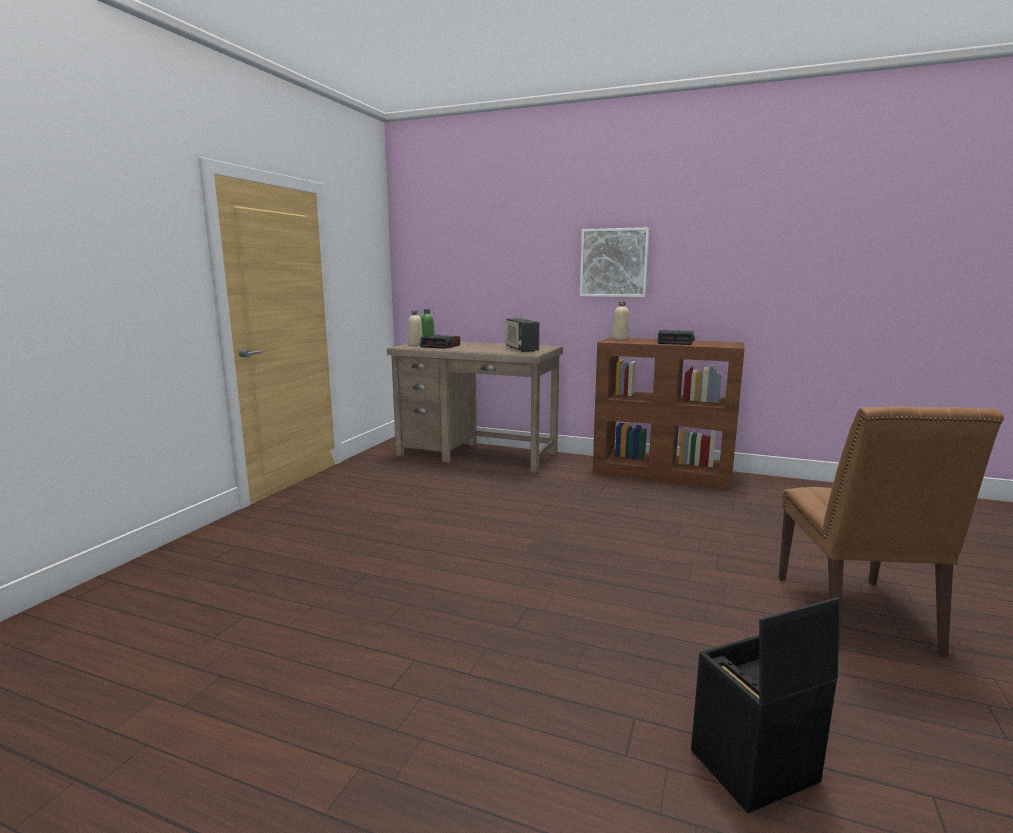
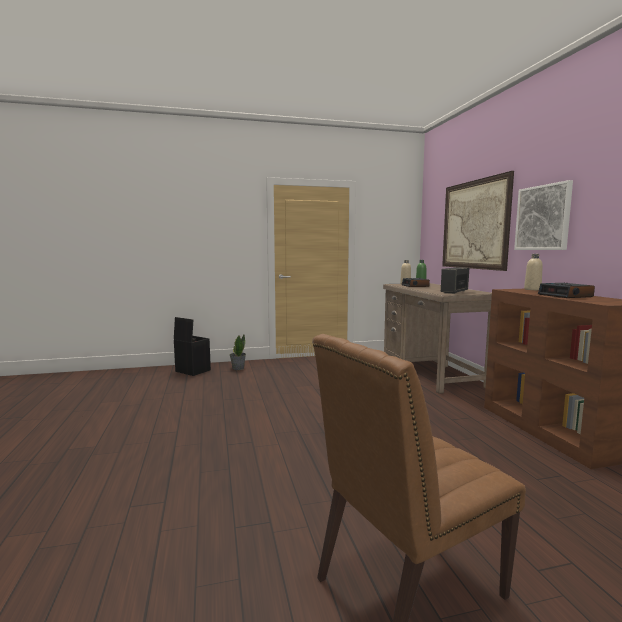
camera: 55 degrees right, 5 degrees down
(230, 542) = (238, 368): none -> potted plant
(506, 264) = (474, 225): none -> picture
(753, 768) = (136, 555): black storage box -> black storage box (192, 371)

